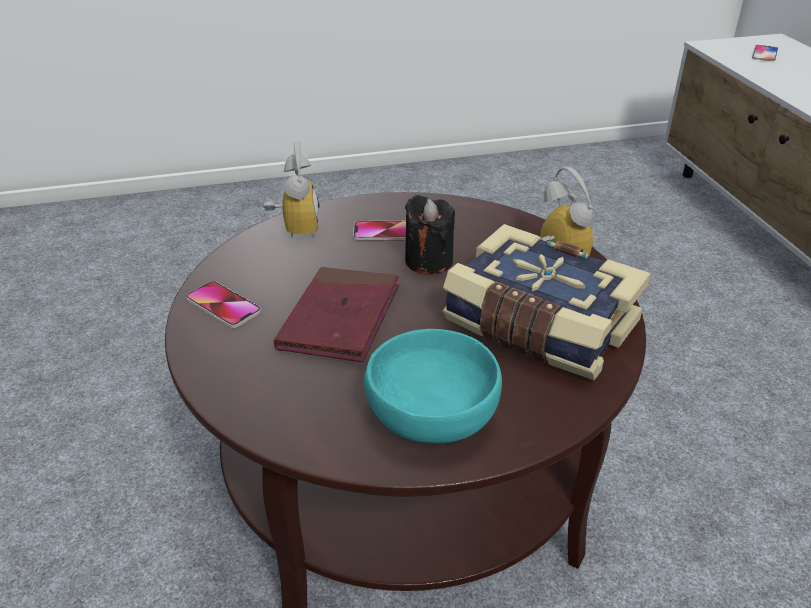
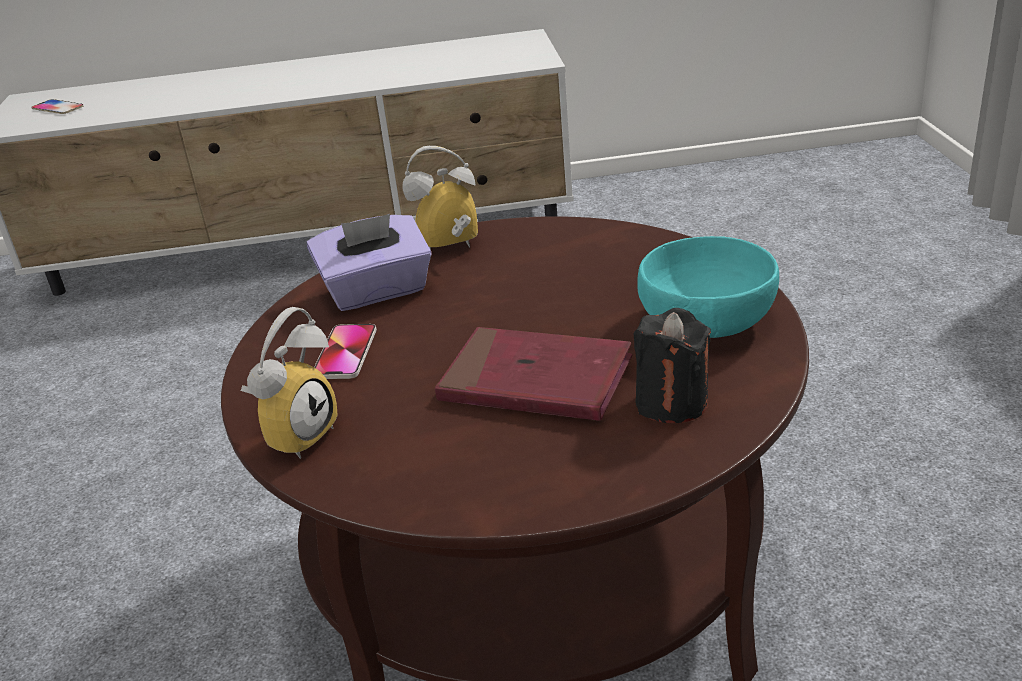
camera: 80 degrees left, 5 degrees down
(223, 306) = (488, 481): phone -> none
(294, 228) = (296, 433): alarm clock -> alarm clock turned 120 degrees clockwise
(428, 261) = (427, 323): black candle -> black candle (671, 403)
(477, 233) = (377, 291): none -> purple tissue box
(538, 326) = (570, 263): book -> none

